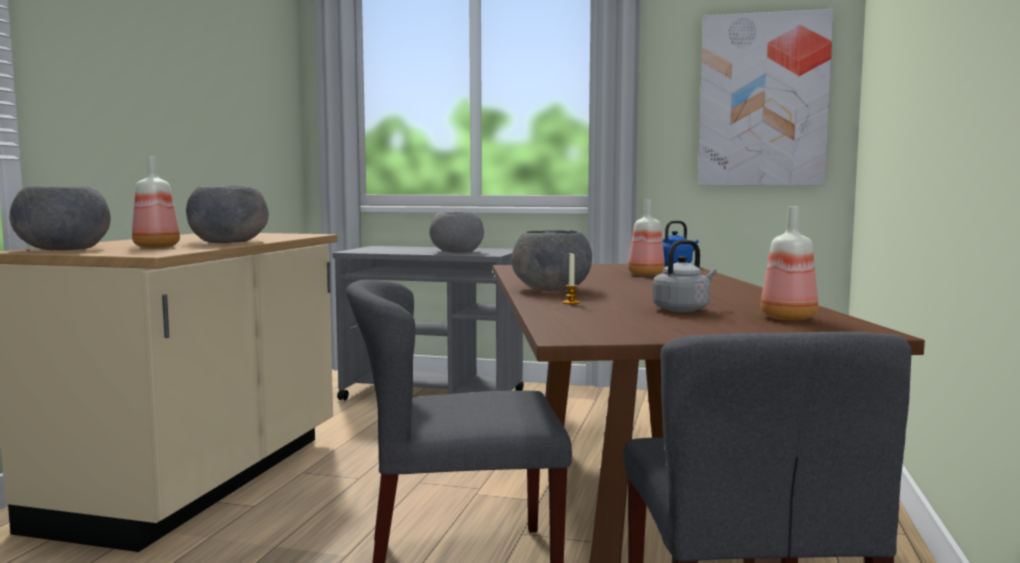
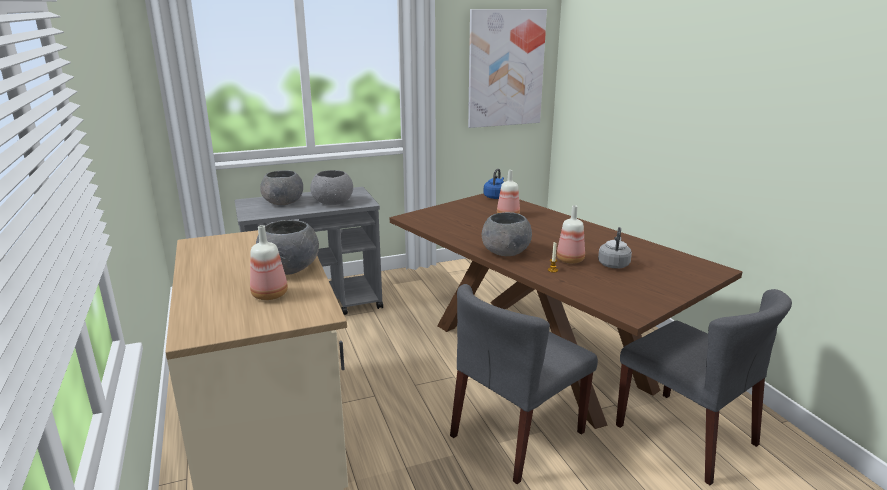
camera: 35 degrees left, 15 degrees up
(62, 249) = (214, 324): grey bowl -> grey bowl (283, 203)
(789, 318) = (669, 262): bottle -> bottle (571, 260)

